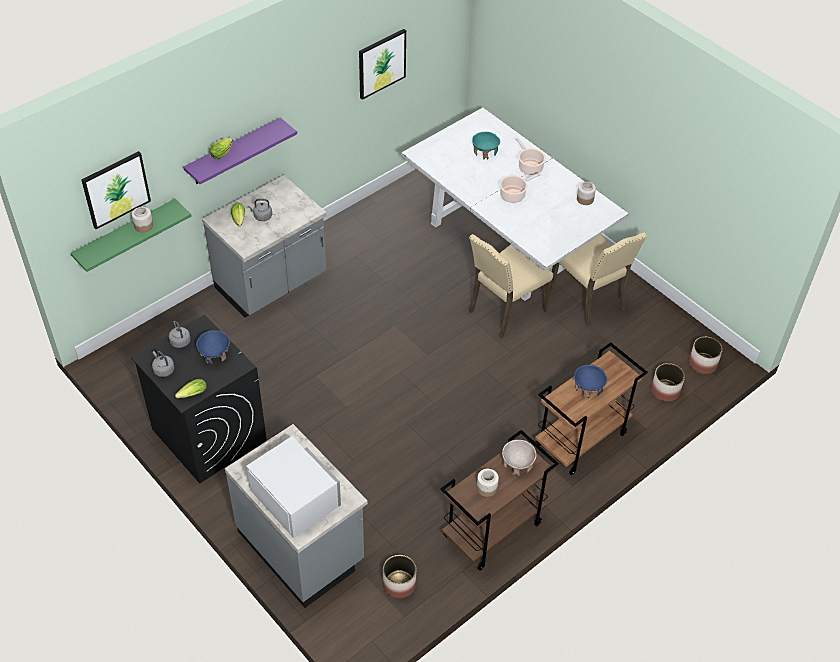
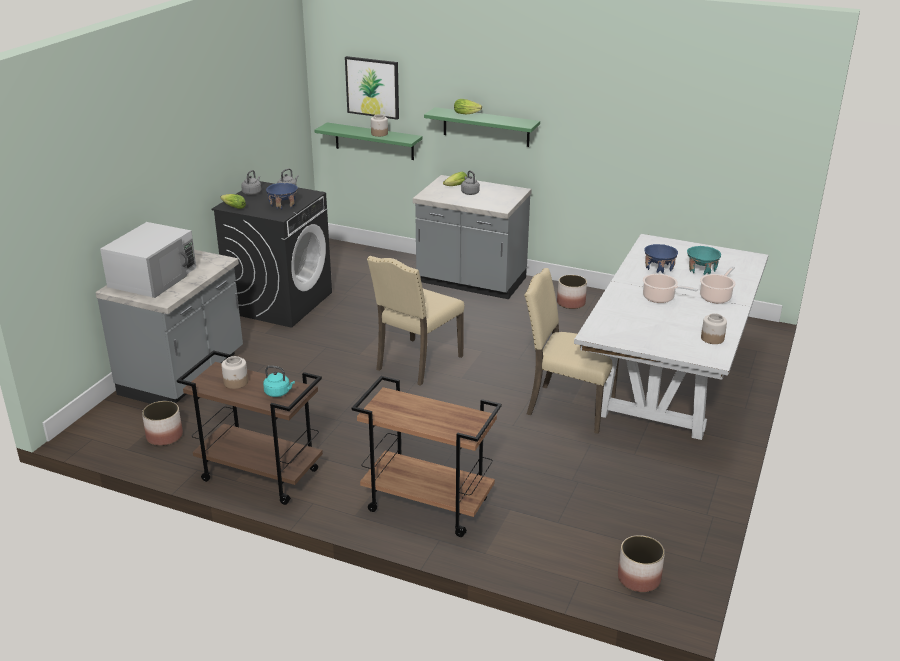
camera: 65 degrees right, 20 degrees down
(234, 152) = (486, 127): purple shelf -> green shelf
(381, 63) = (671, 135): picture -> none
(517, 464) = (278, 393): beige bowl -> turquoise kettle
(588, 388) = (423, 412): blue bowl -> blue bowl (659, 268)
(589, 299) = (648, 459): beige chair -> beige chair (417, 363)
(665, 390) = (560, 555): planter -> planter (570, 303)

